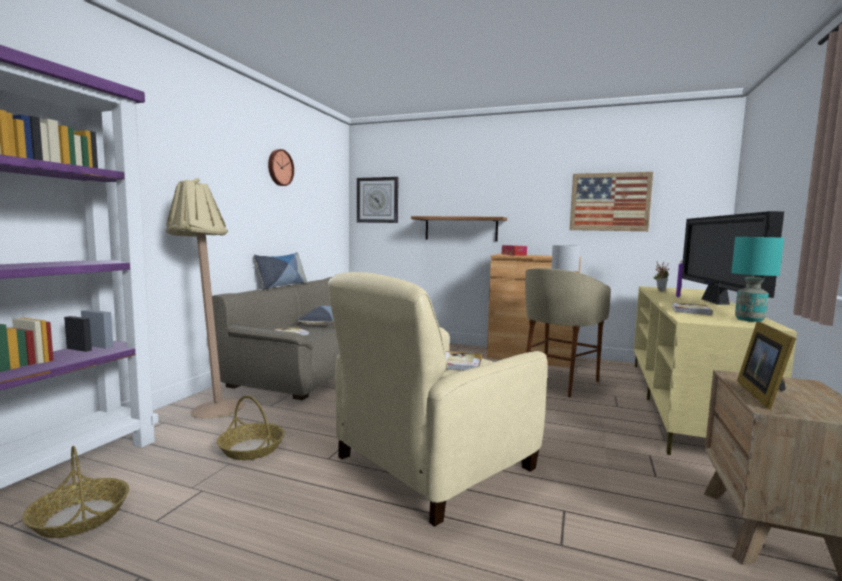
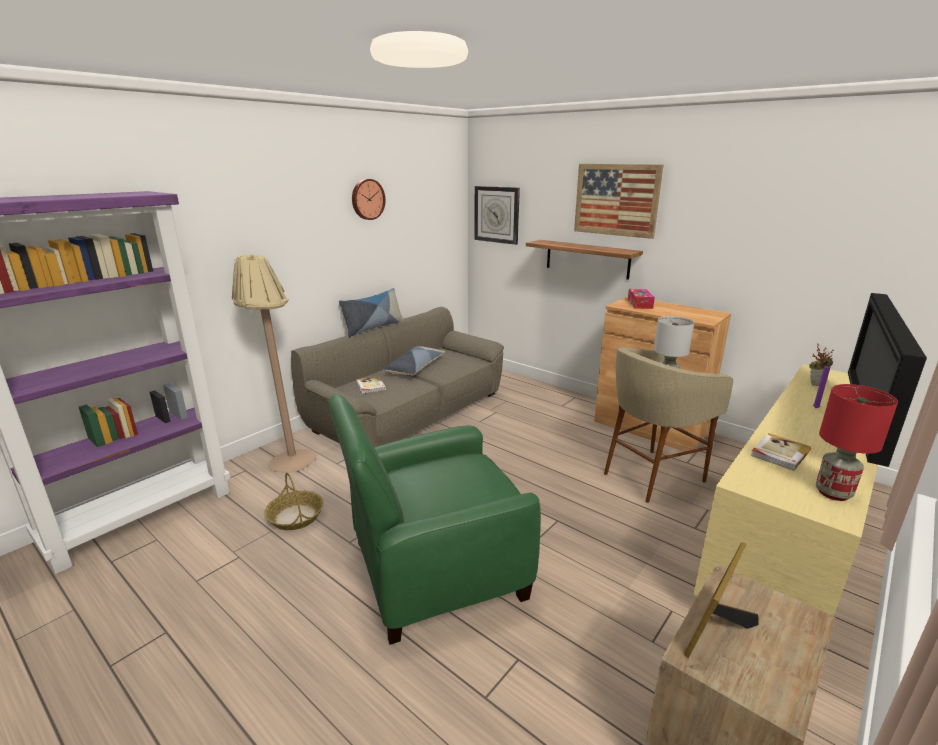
camera: 20 degrees right, 15 degrees up
(79, 517) = (152, 564): basket -> none
(432, 463) = (434, 569): beige armchair -> green armchair
(460, 363) = (458, 488): book -> none
(609, 202) = (782, 243): picture -> picture (616, 200)
(749, 320) = (834, 493): turquoise table lamp -> red table lamp

